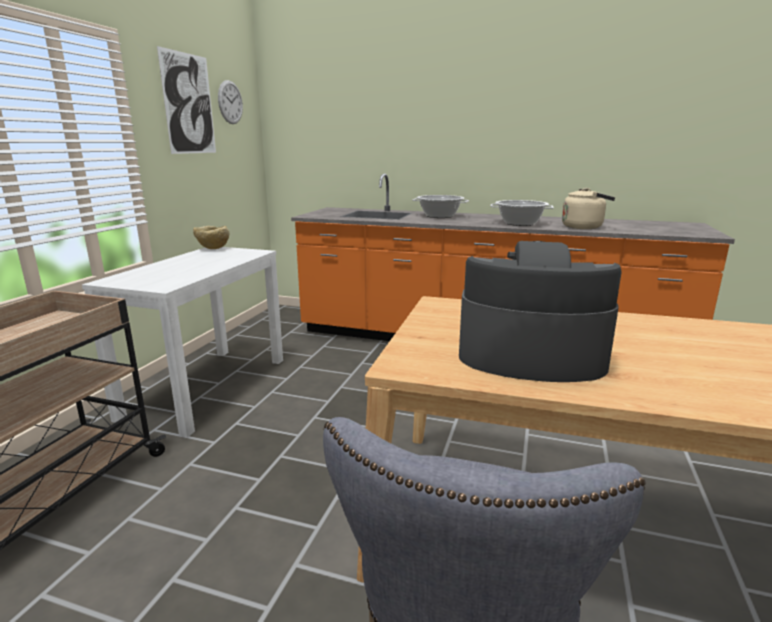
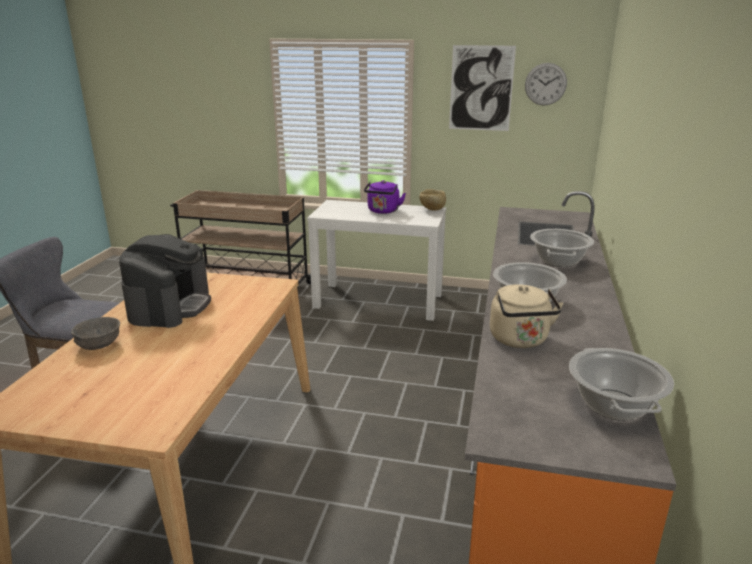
camera: 85 degrees right, 5 degrees up
(192, 263) = (383, 211): none -> purple kettle
(646, 222) = (614, 405): none -> cooking pot
(694, 389) = (99, 345): none -> grey bowl

